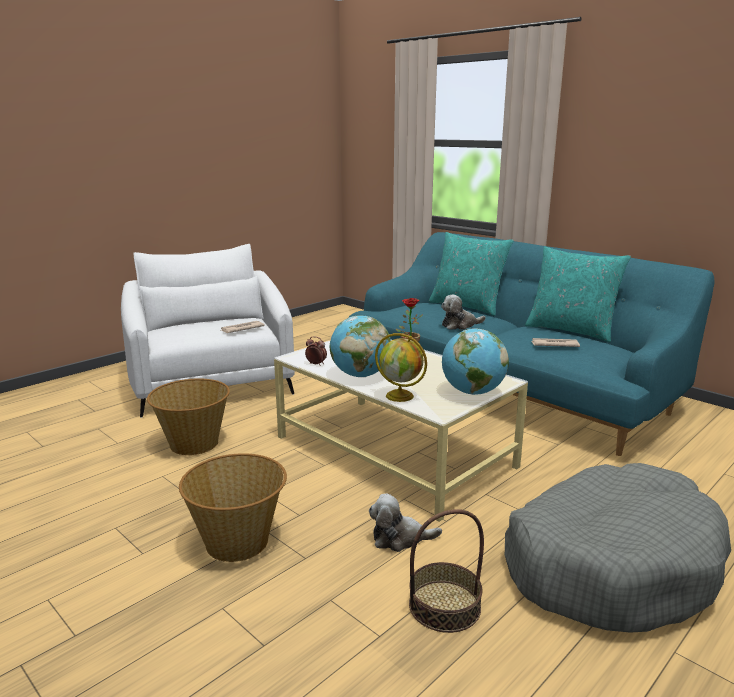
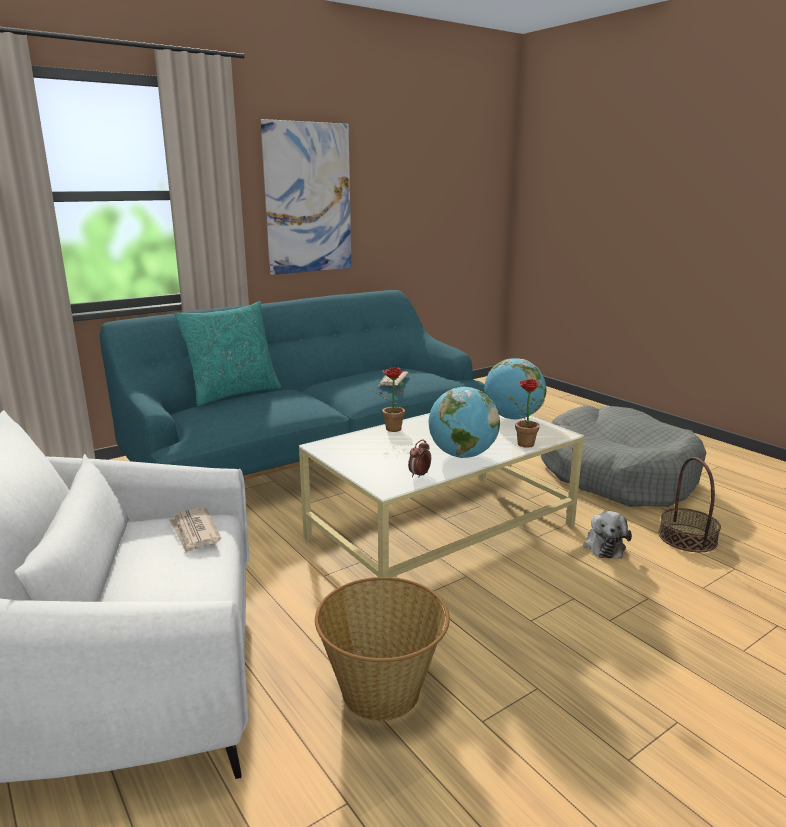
camera: 80 degrees left, 0 degrees up
(238, 542) = (633, 641): basket -> none
(400, 396) = (522, 443): globe -> potted plant
(460, 325) = (302, 404): plush toy -> none
(571, 330) = (350, 372): turquoise pillow -> none
(641, 153) = (308, 199): none -> picture

